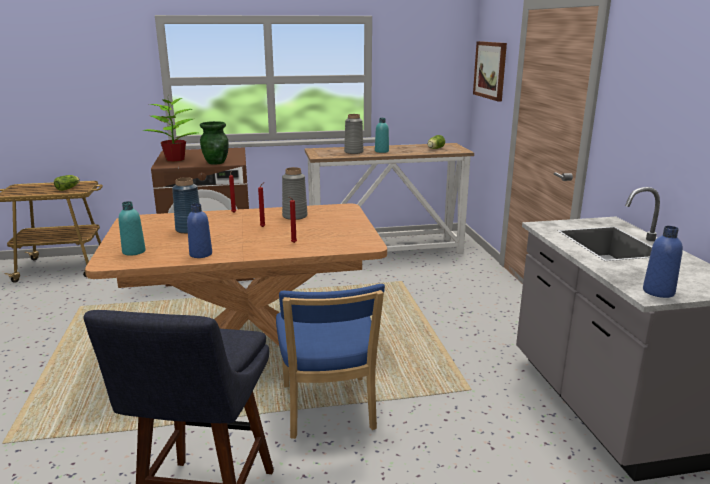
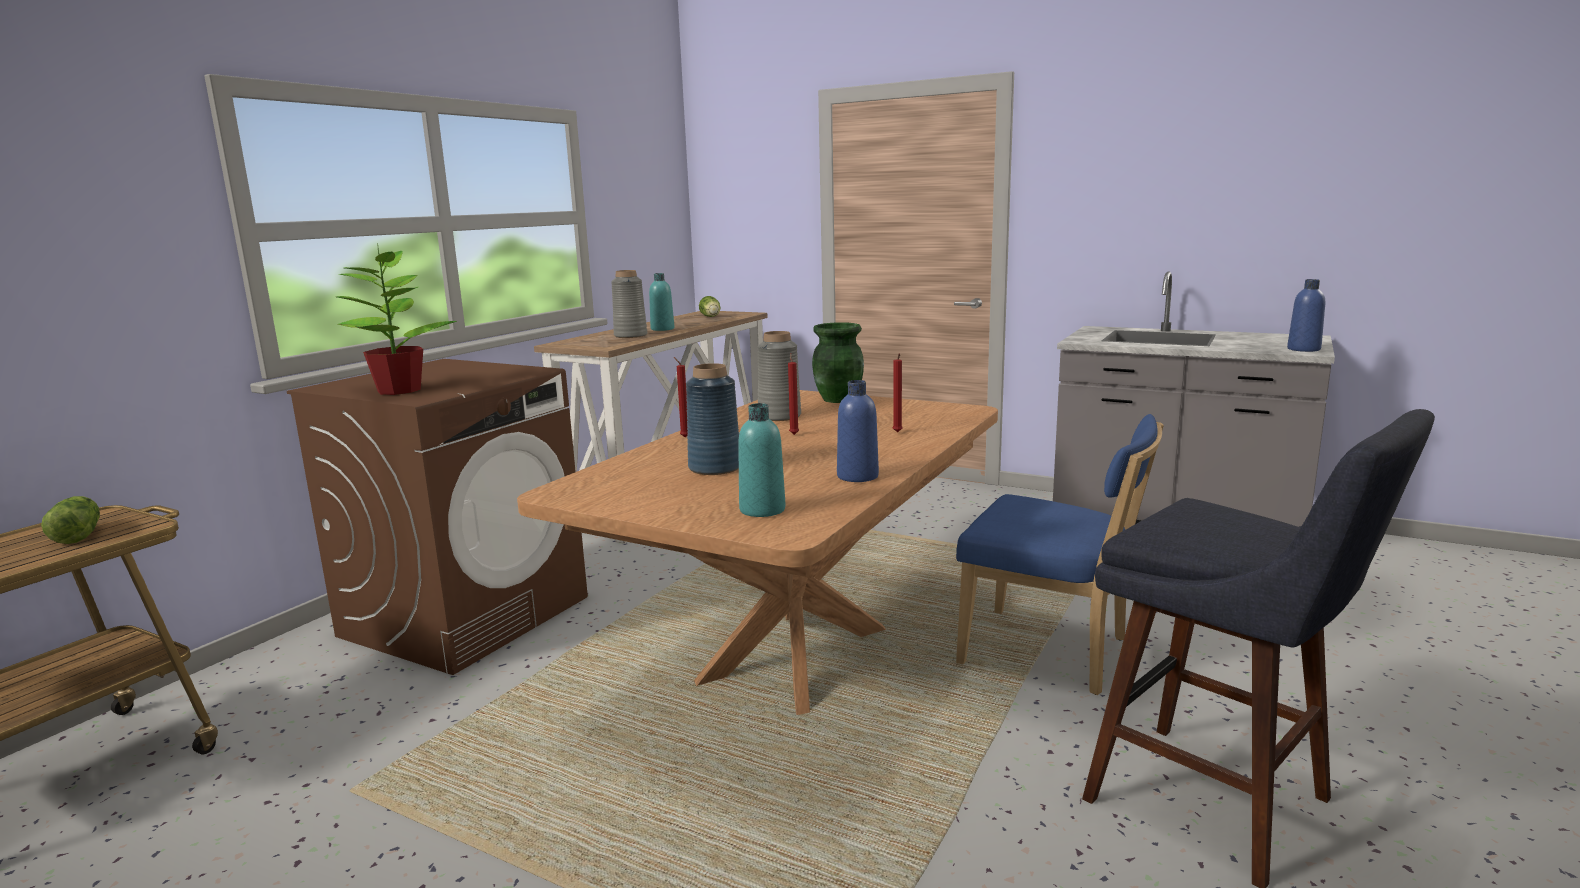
camera: 50 degrees left, 5 degrees down
(216, 162) = (503, 377): green vase -> green vase (838, 399)
(490, 70) = (741, 196): picture -> none

